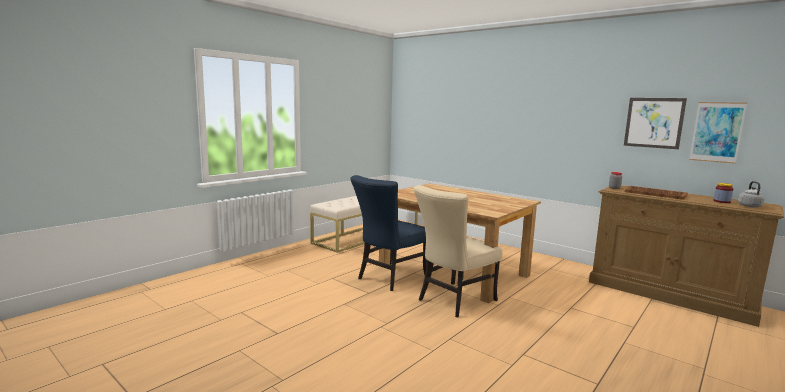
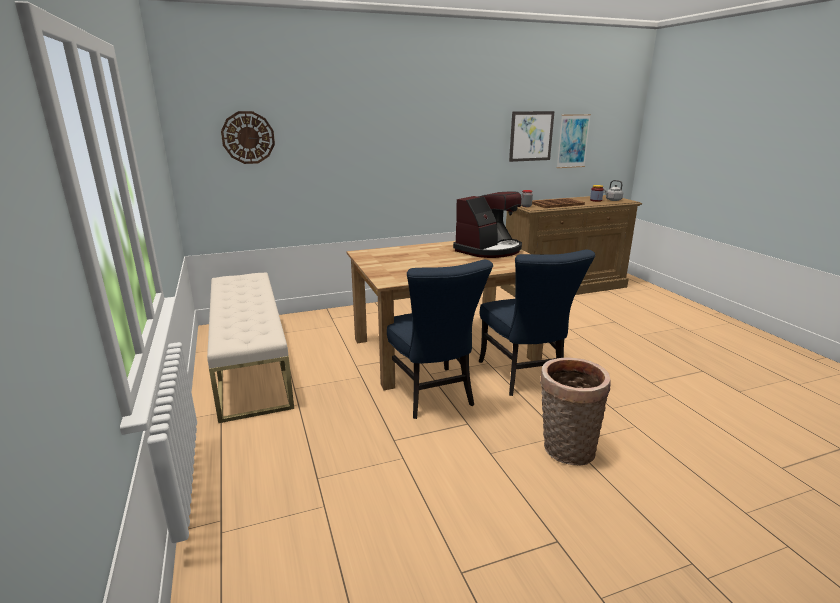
camera: 60 degrees left, 10 degrees up
(370, 326) = (565, 450): none -> basket
(426, 110) = (248, 137): none -> wall clock
(453, 301) = (525, 376): beige chair -> blue chair
(499, 202) = (489, 250): none -> coffee machine

